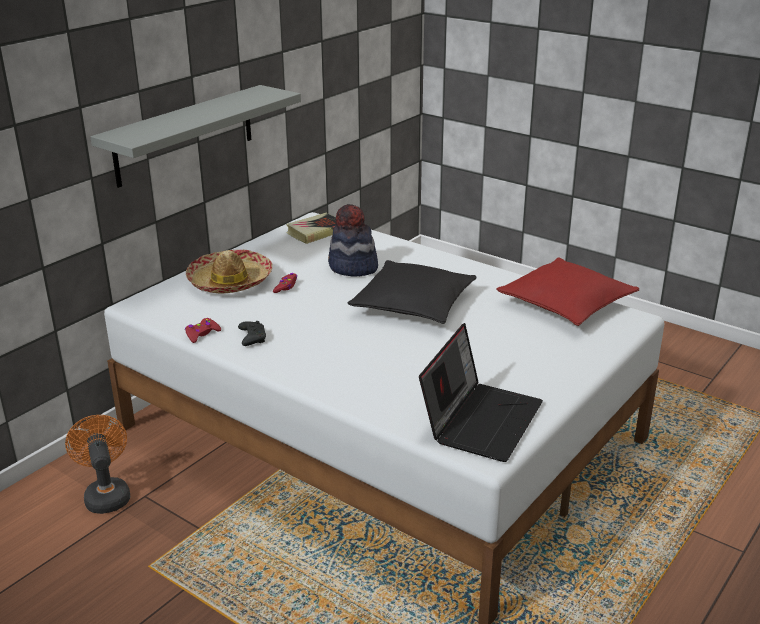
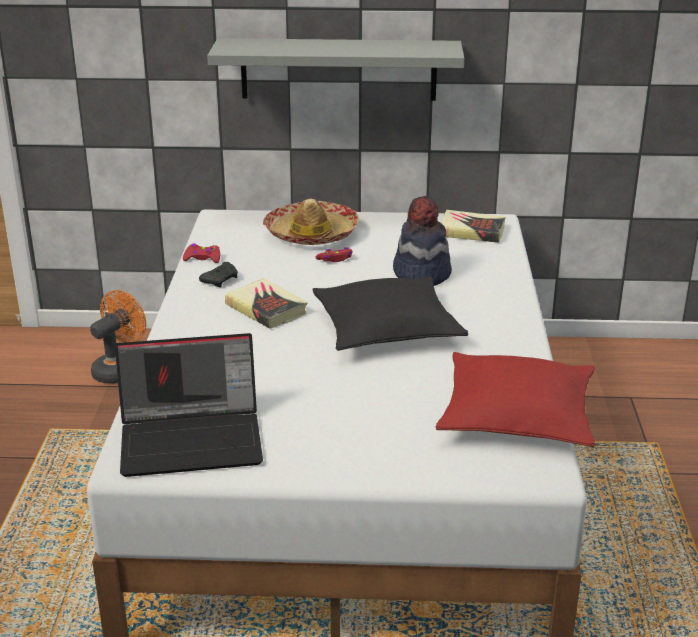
camera: 55 degrees right, 0 degrees up
(325, 335) = (266, 309): none -> book

